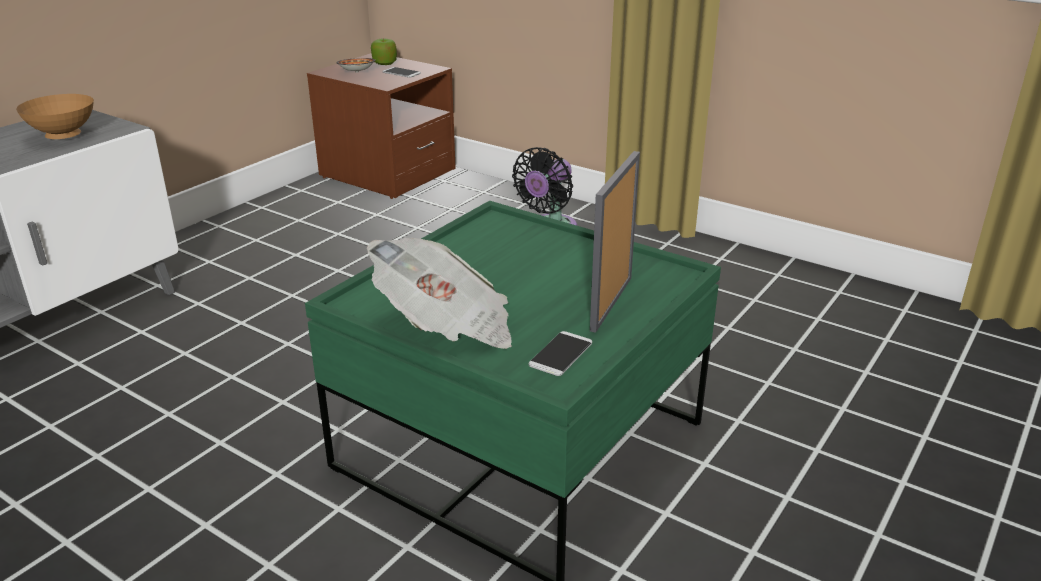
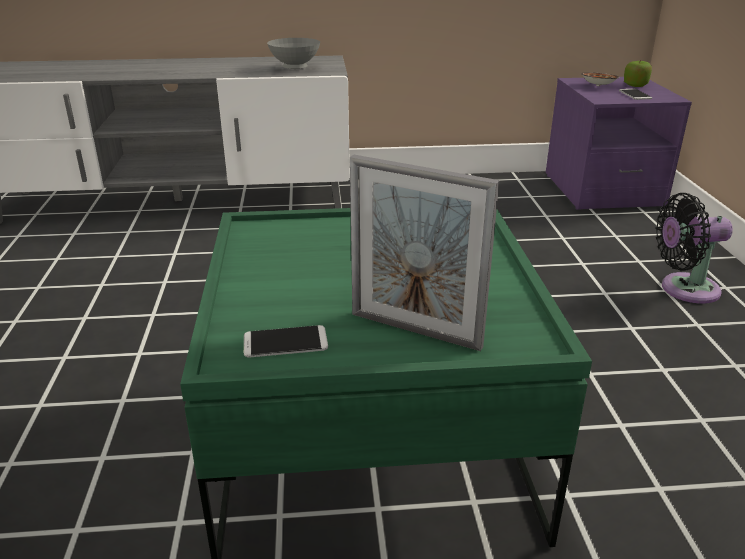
camera: 50 degrees right, 0 degrees up
(64, 136) = (295, 68): brown bowl -> grey bowl
(387, 173) = (602, 190): brown nightstand -> purple nightstand
(446, 326) = (264, 274): newspaper -> none
(611, 303) = (415, 330): picture frame -> picture frame turned 135 degrees counterclockwise

